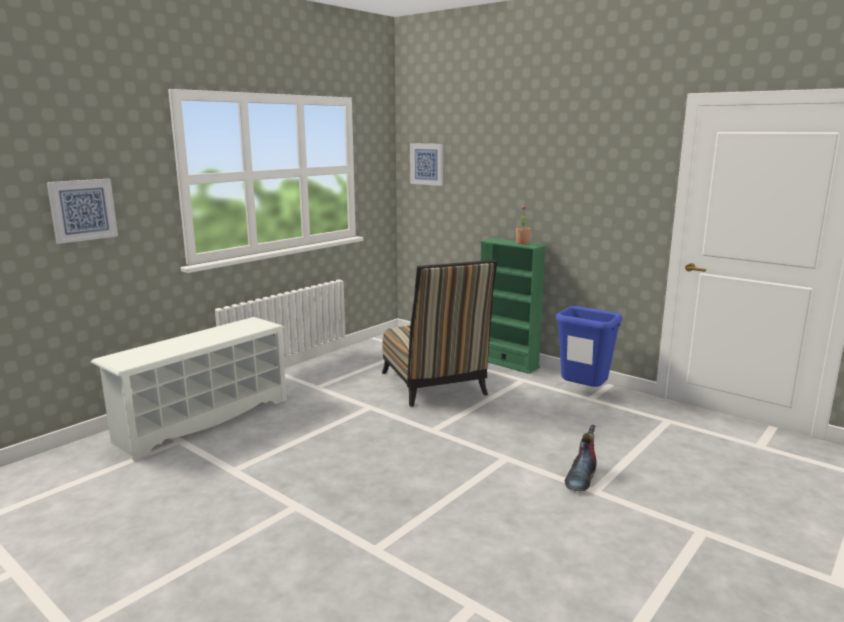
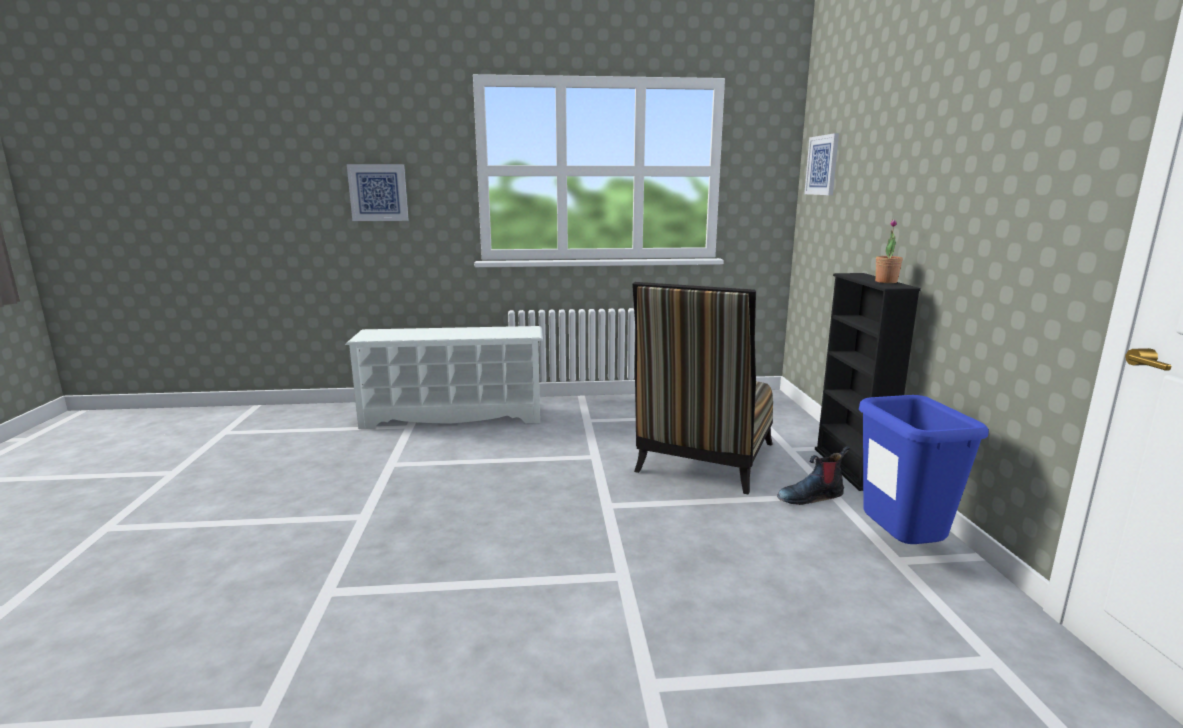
camera: 45 degrees right, 0 degrees up
(507, 363) = (850, 468): green bookcase -> black bookcase
(581, 477) = (667, 655): boot -> boot (810, 496)

